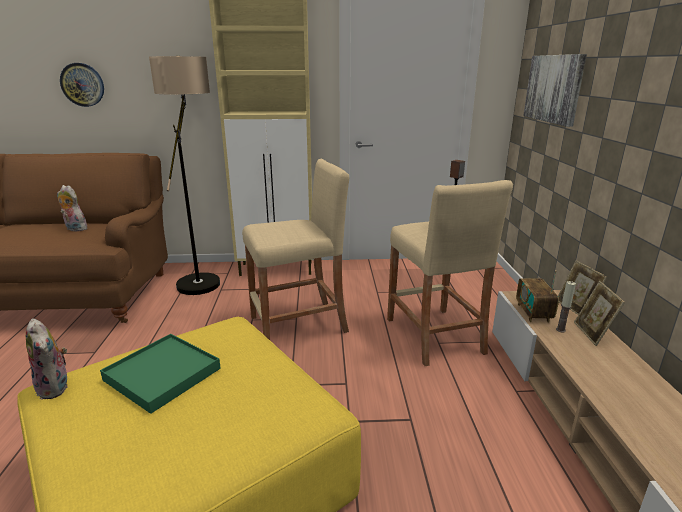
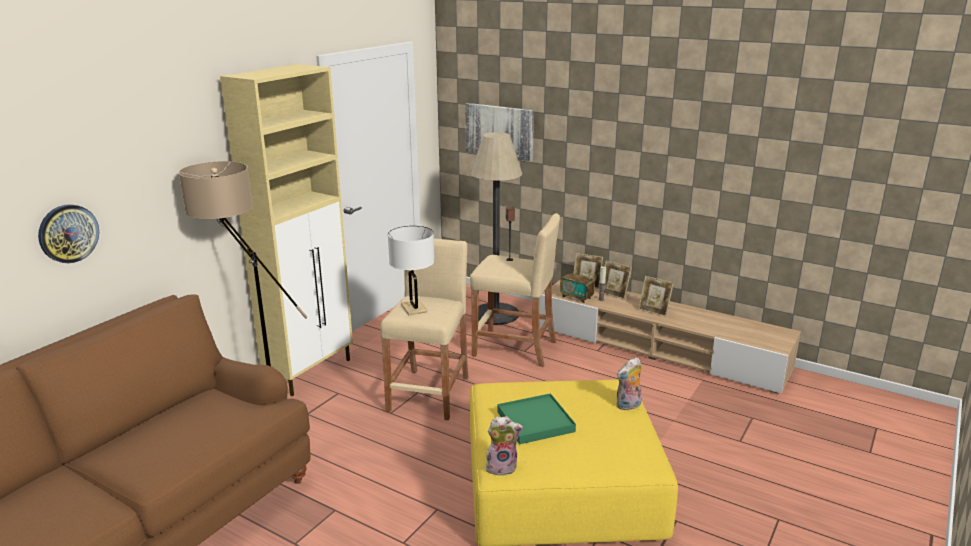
camera: 55 degrees left, 0 degrees up
(74, 229) = (200, 412): plush toy -> plush toy (628, 406)
(276, 226) = (414, 308): none -> white table lamp
(479, 301) = (496, 314): none -> floor lamp
(612, 381) = (654, 311): none -> picture frame

